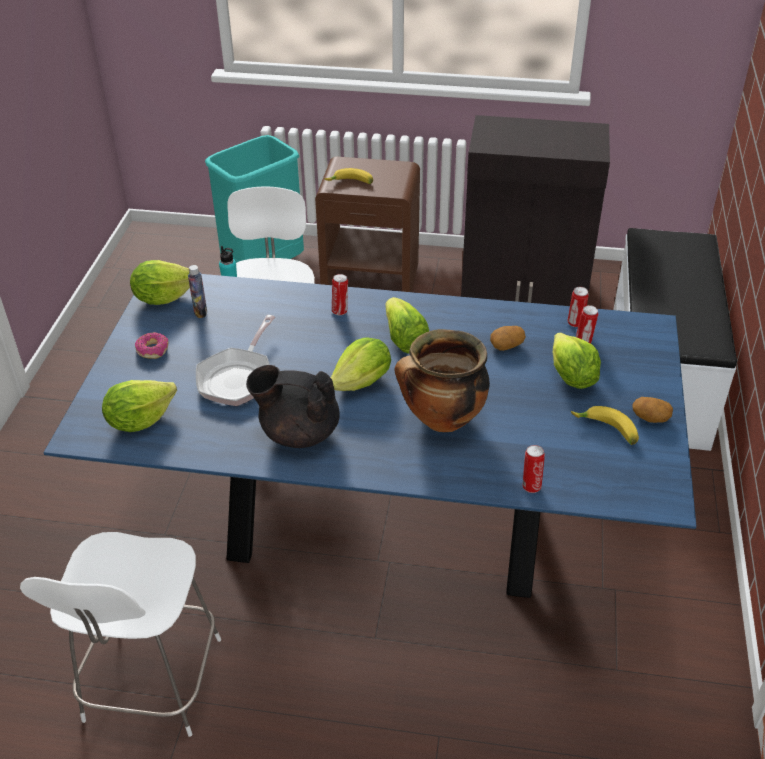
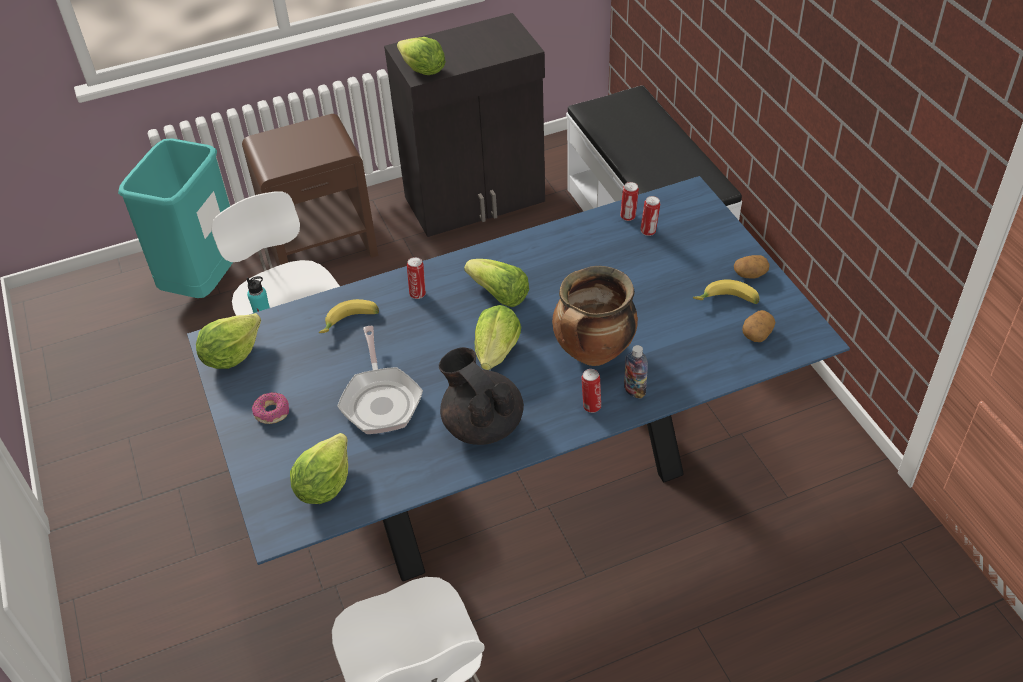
camera: 30 degrees left, 5 degrees up
(200, 312) = (284, 353): bottle -> bottle (634, 391)
(298, 432) = (482, 424): black teapot -> black teapot turned 75 degrees clockwise
(350, 183) = (288, 159): banana -> banana (350, 323)
(507, 345) = (589, 261): potato -> potato (757, 333)
(531, 486) = (709, 375): can -> can (591, 406)
(571, 377) = (664, 267): lettuce -> lettuce (423, 71)

